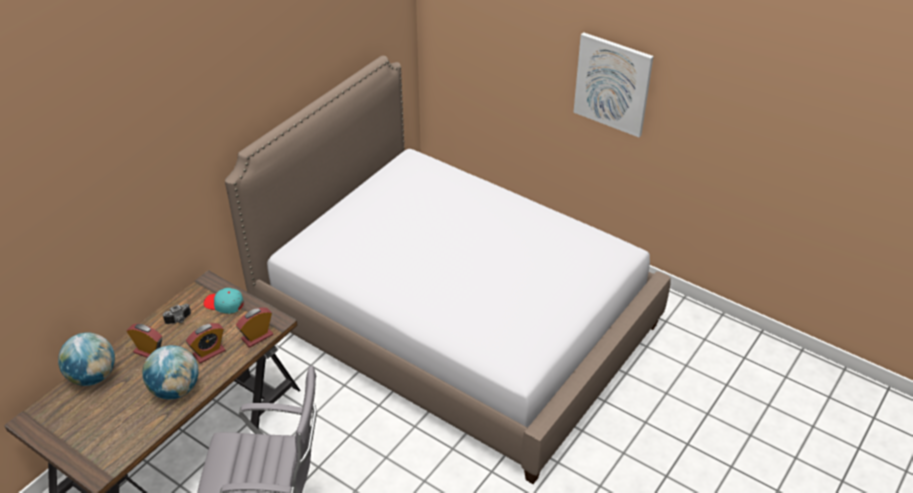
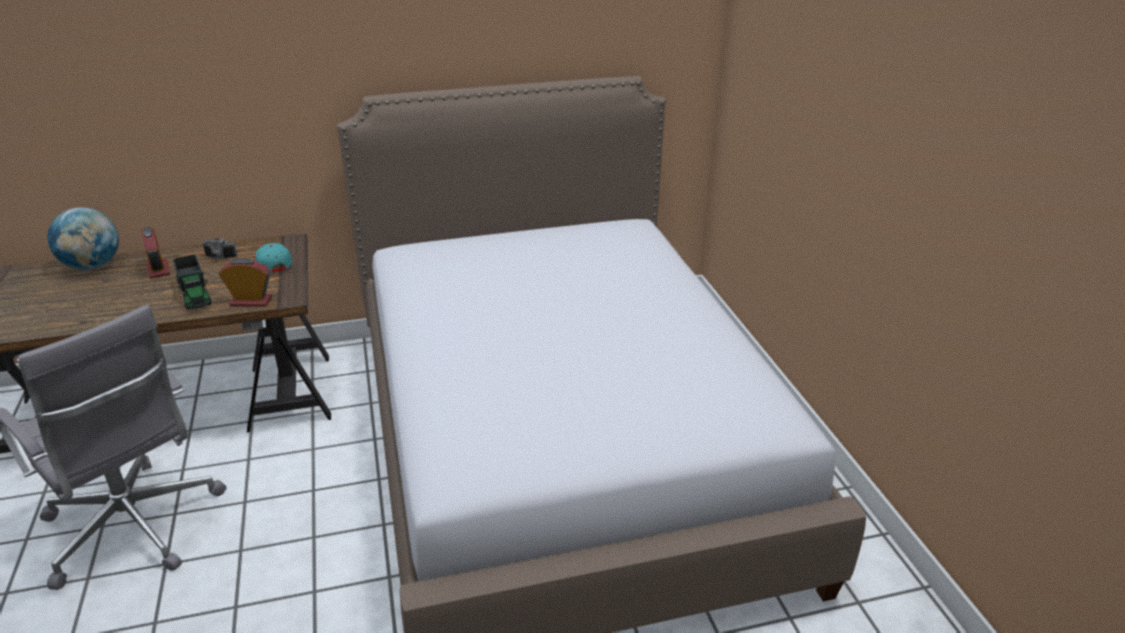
camera: 40 degrees right, 10 degrees down
(175, 389) = (121, 307): globe -> none
(209, 353) = (195, 293): alarm clock -> toy truck
(612, 84) = (895, 158): picture -> none

